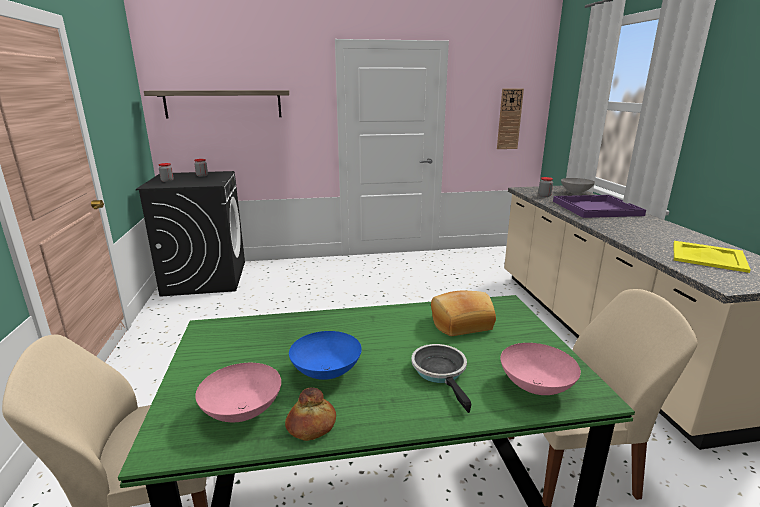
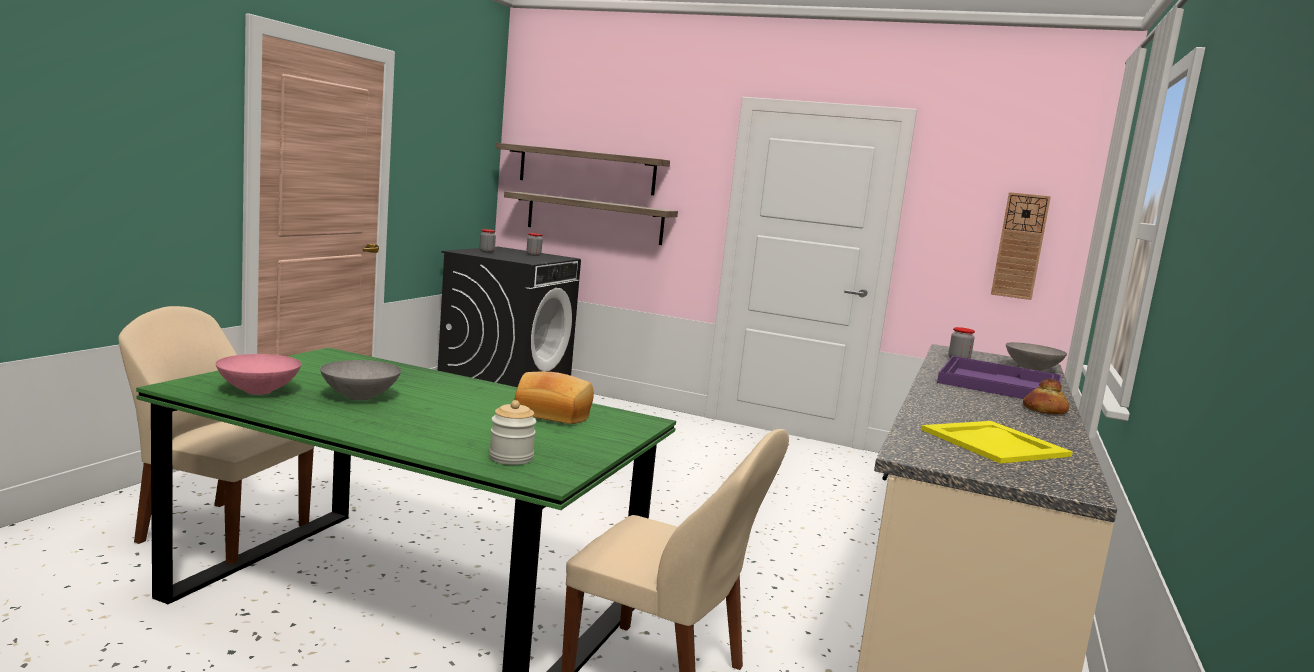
camera: 30 degrees right, 10 degrees down
(237, 139) = (594, 218): none -> shelf
(311, 425) = (286, 410): bread -> bread (1045, 410)
(326, 371) = (360, 396): blue bowl -> grey bowl
(441, 372) = (449, 426): frying pan -> none
(537, 387) = (511, 458): pink bowl -> jar

